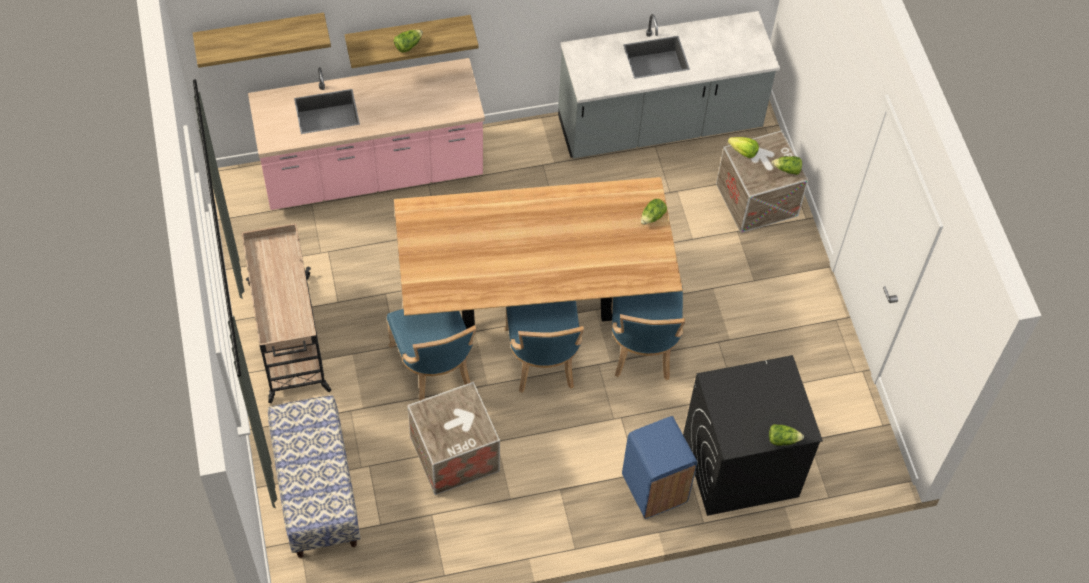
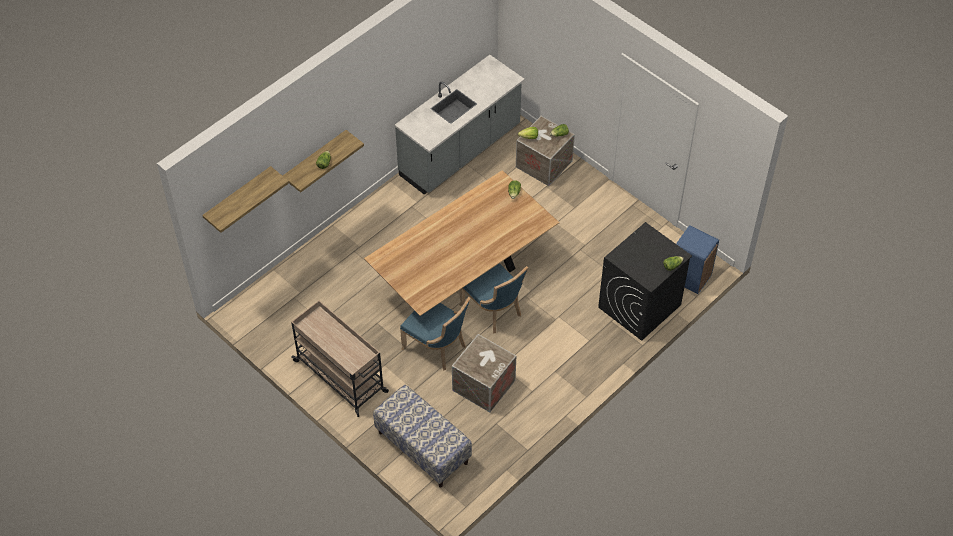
camera: 30 degrees left, 5 degrees down
(373, 174) = (317, 262): pink counter -> none
(642, 349) = (543, 275): blue chair -> none
(654, 489) = (604, 343): blue trash can -> blue trash can (690, 278)

